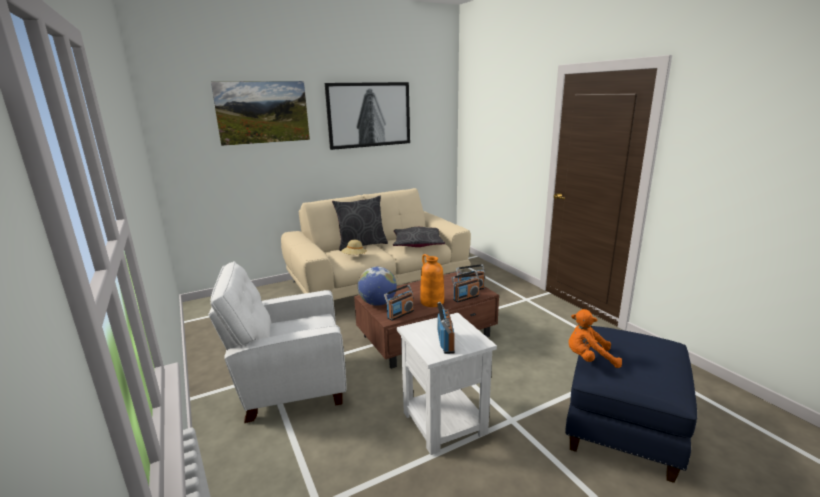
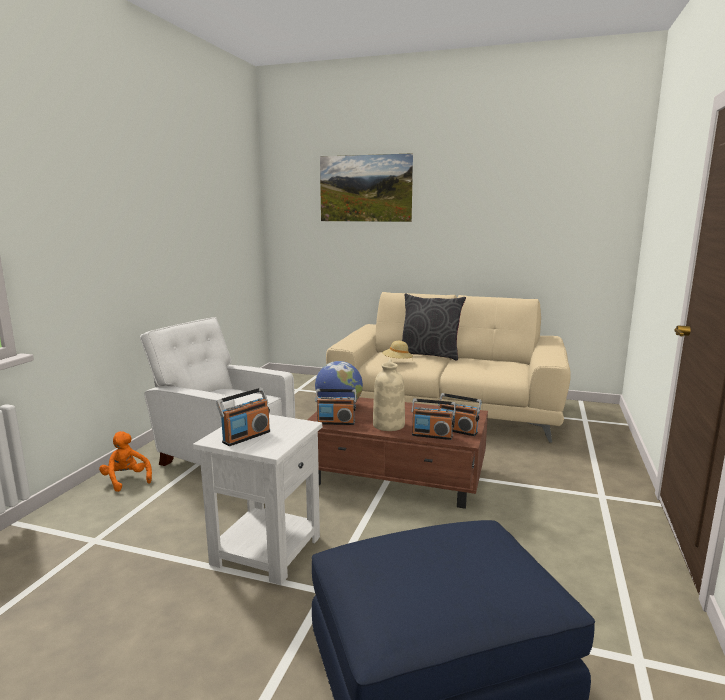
camera: 45 degrees right, 5 degrees down
(369, 115) = (492, 195): picture -> none
(417, 243) = (491, 369): grey pillow -> none
(431, 302) = (388, 425): orange vase -> beige vase
(589, 359) = (369, 534): orange plush toy -> orange plush toy (126, 480)

